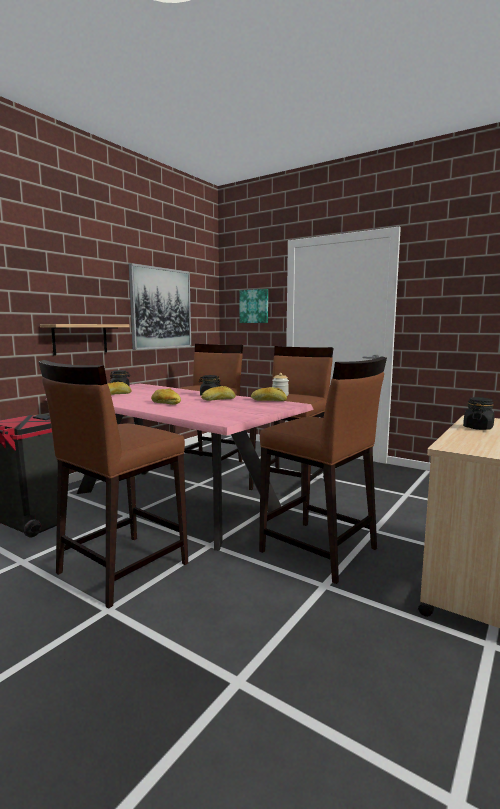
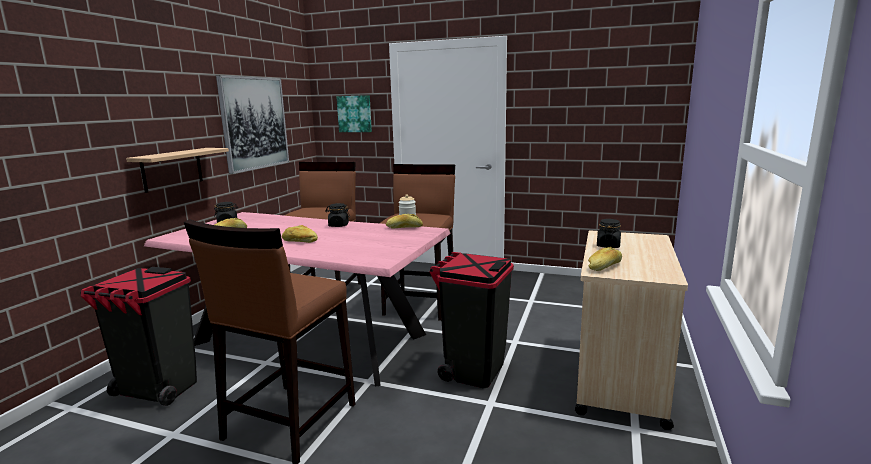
camera: 15 degrees left, 5 degrees up
(218, 400) = (352, 231): bread -> bread (604, 267)
(319, 550) = (473, 370): brown stool -> black trash can

